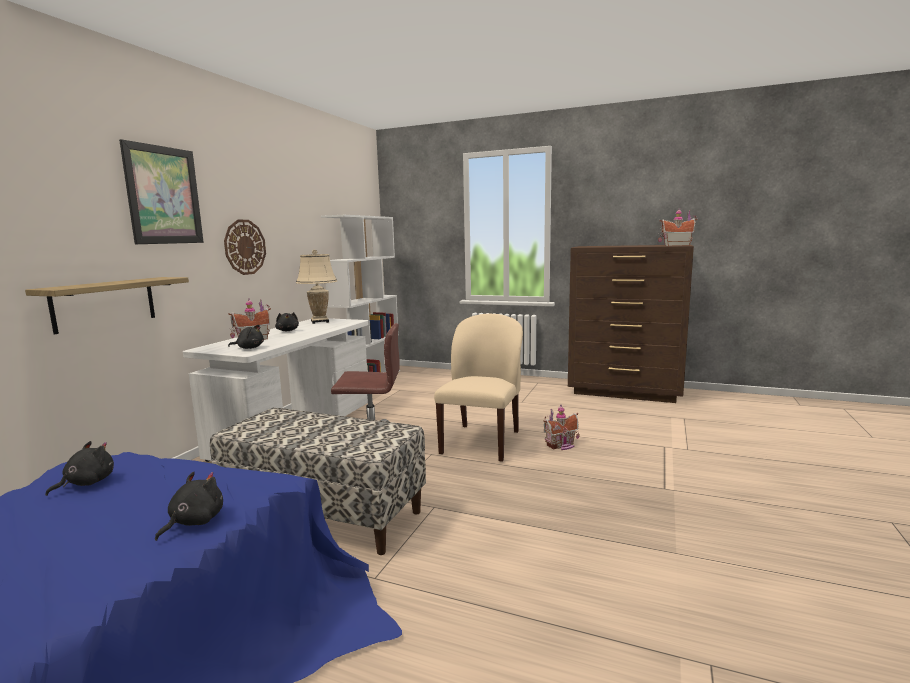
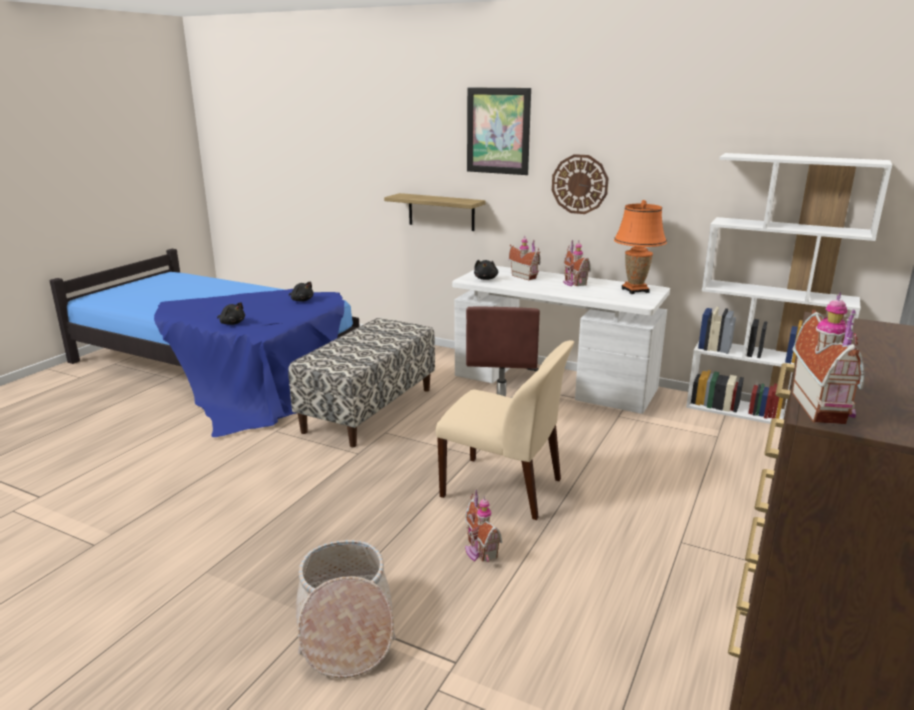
camera: 95 degrees right, 10 degrees up
(287, 331) = (573, 283): black plush toy -> toy house
(320, 321) = (635, 290): beige table lamp -> orange table lamp
(671, 479) = (345, 627): none -> basket

